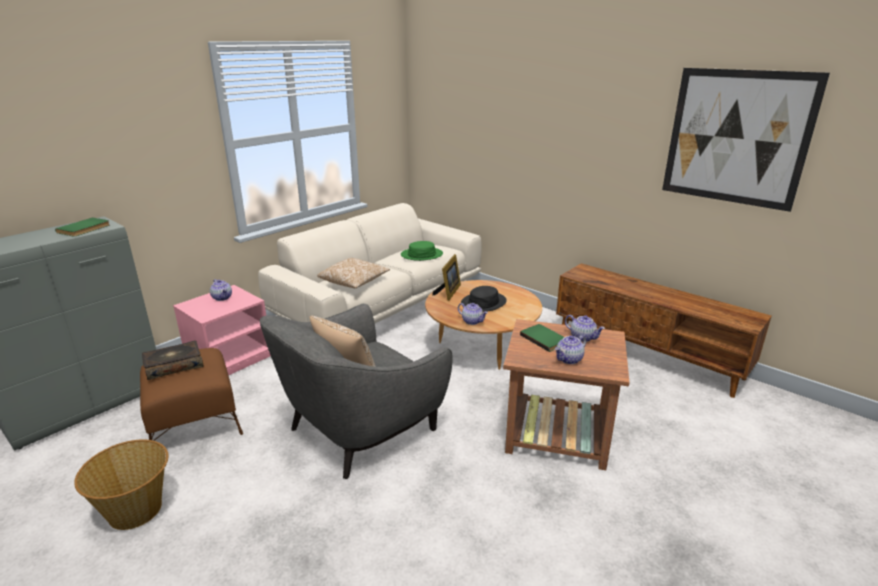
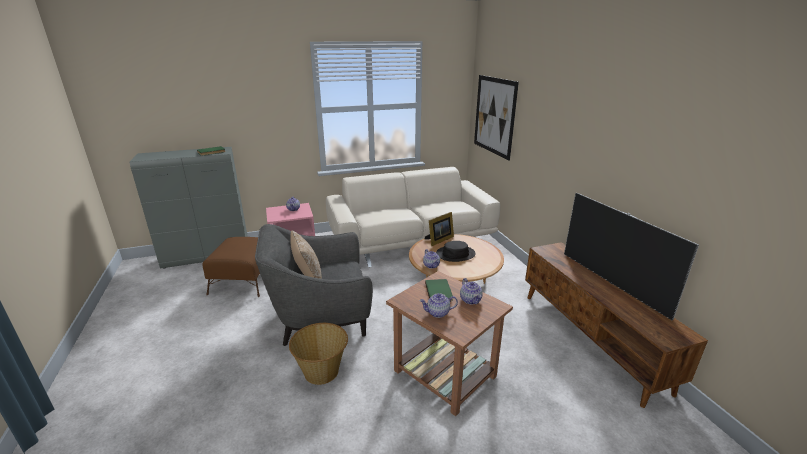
camera: 30 degrees right, 0 degrees up
(136, 510) = (177, 319): basket -> basket (322, 372)
(174, 366) = (235, 243): book -> none
(354, 282) = (377, 217): pillow -> none
(421, 255) = (443, 208): green hat -> none
(661, 289) = (612, 283): none -> television
(736, 138) = (694, 147): picture -> picture (494, 116)

